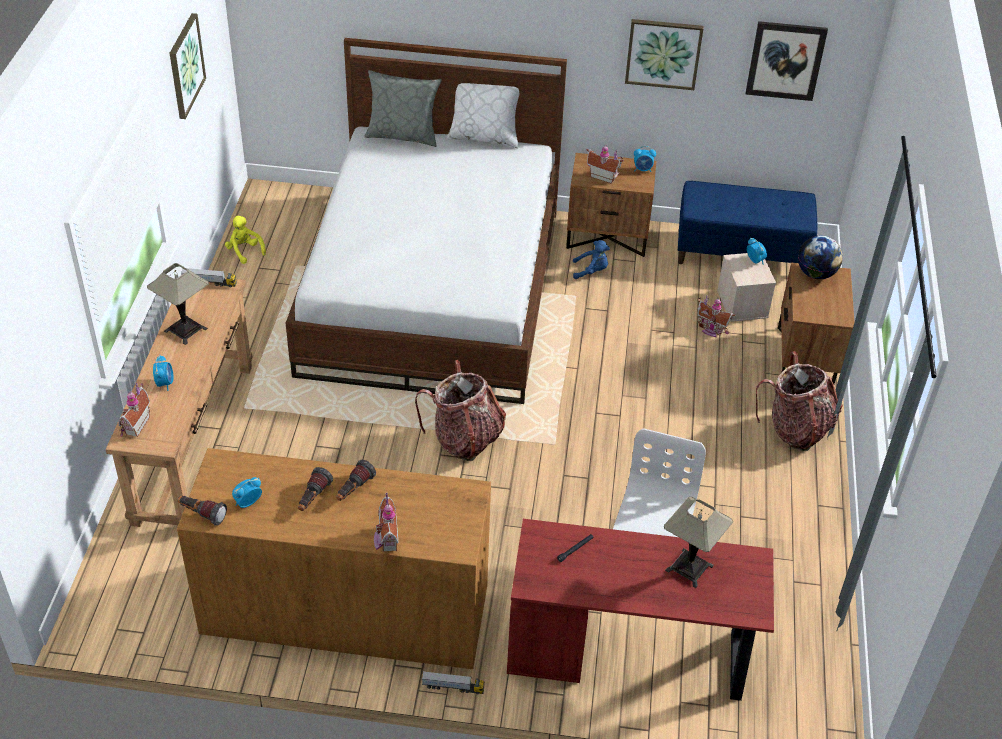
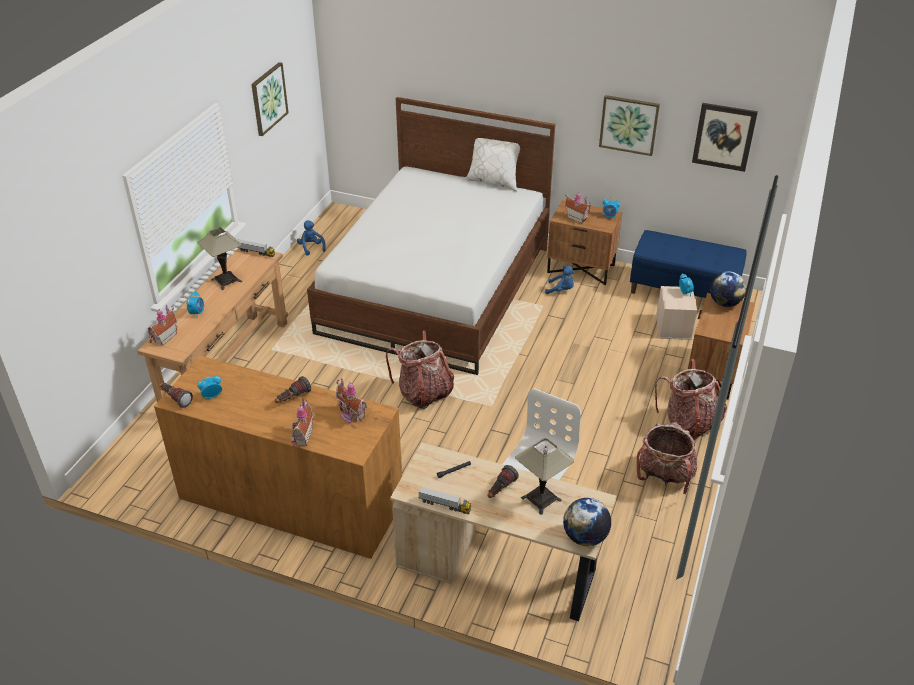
camera: 15 degrees right, 5 degrees down
(244, 251) = (311, 247): yellow plush toy -> blue plush toy
(313, 498) = (260, 400): flashlight -> flashlight (500, 490)
(403, 135) = (434, 174): grey pillow -> none
(453, 687) = (351, 569): toy truck -> toy truck (444, 505)
(631, 652) = (499, 568): red desk -> beige desk
(711, 329) = (642, 342): toy house -> toy house (350, 415)
(754, 606) = (585, 537): none -> globe
(786, 503) = (664, 476): none -> backpack

